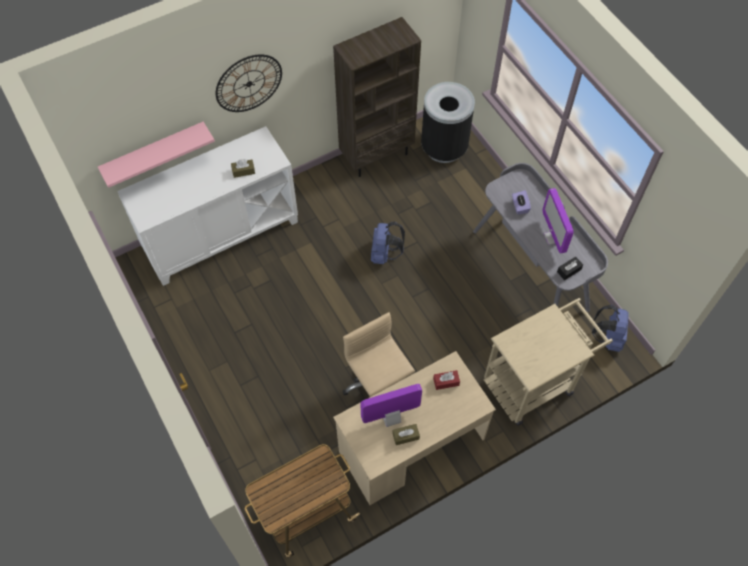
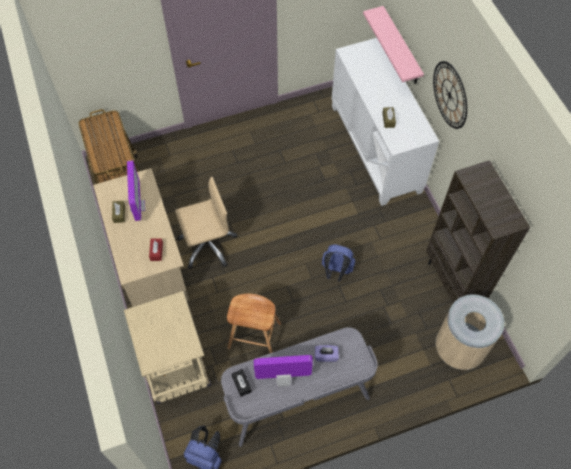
camera: 100 degrees right, 0 degrees up
(444, 147) = (459, 348): black trash can -> beige trash can
(475, 318) = (254, 335): none -> brown stool

